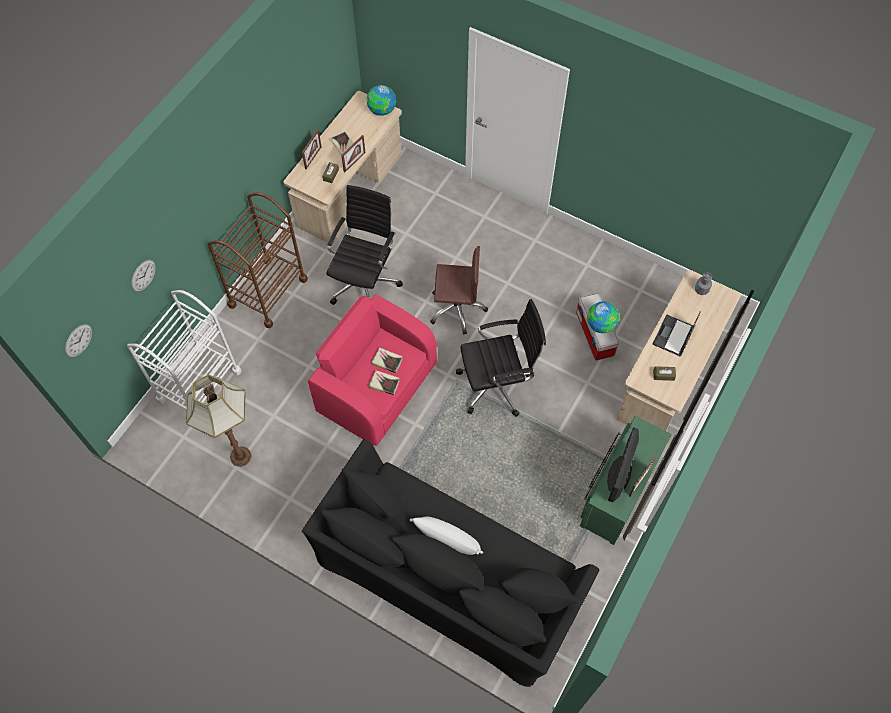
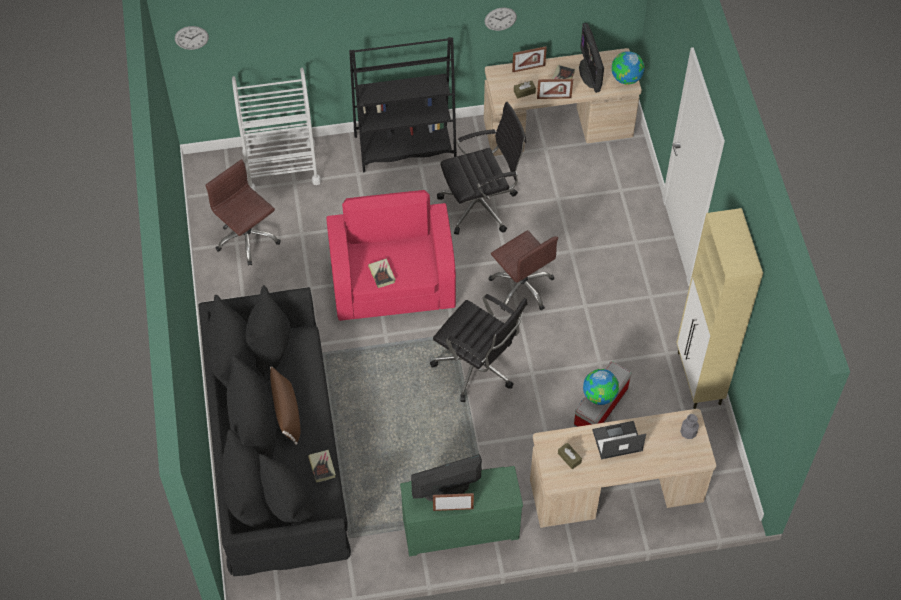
camera: 50 degrees right, 5 degrees down
(143, 275) = (282, 34): wall clock -> wall clock (500, 19)
(239, 456) = (247, 238): floor lamp -> brown office chair
(268, 292) = (405, 148): brown cart -> black bookcase
(356, 126) = (590, 73): none -> monitor
(387, 361) = (404, 262): book -> book (322, 467)
(447, 539) = (287, 412): white pillow -> brown pillow
(622, 262) = (699, 379): none -> beige cabinet

